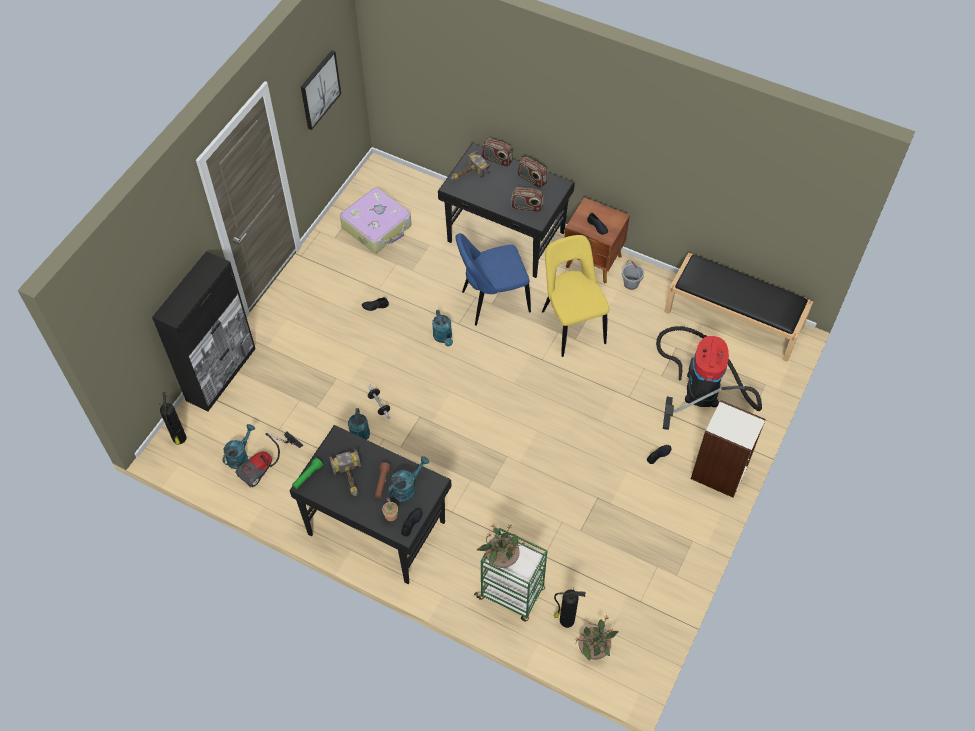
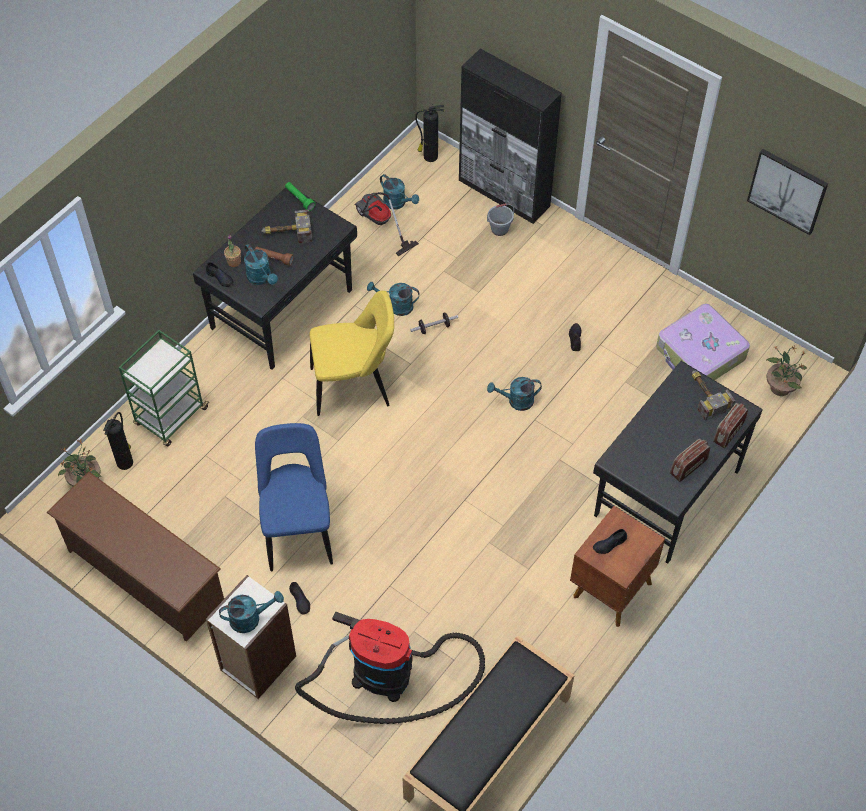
camera: 100 degrees right, 0 degrees up
(492, 302) = (561, 460): blue chair -> blue chair (298, 529)
(501, 558) = (162, 356): potted plant -> potted plant (780, 387)
(527, 207) = (639, 453): radio -> none
(572, 324) = (512, 543): yellow chair -> yellow chair (354, 387)
(630, 283) = (568, 628): grey bucket -> grey bucket (499, 229)
(671, 574) = (145, 576): none -> brown shoe rack
(740, 421) = (250, 618): none -> turquoise watering can

